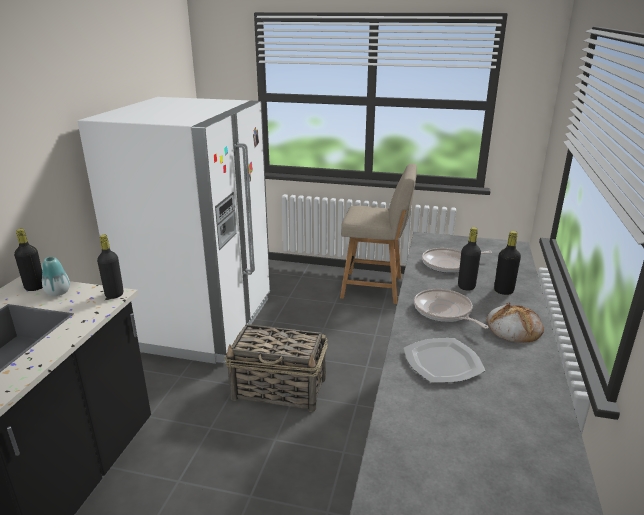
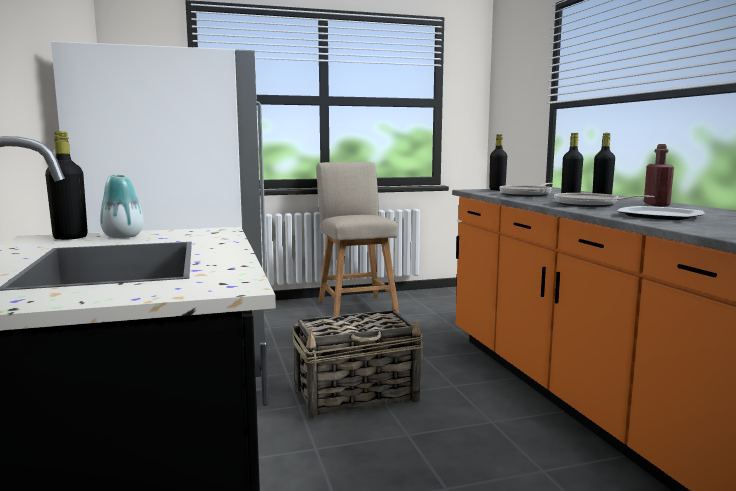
camera: 30 degrees left, 15 degrees down
(114, 294) = (217, 230): black bottle -> black bottle (497, 189)
(375, 288) = (356, 306): beige chair -> beige chair turned 90 degrees counterclockwise
(513, 328) = (656, 204): bread -> red bottle

